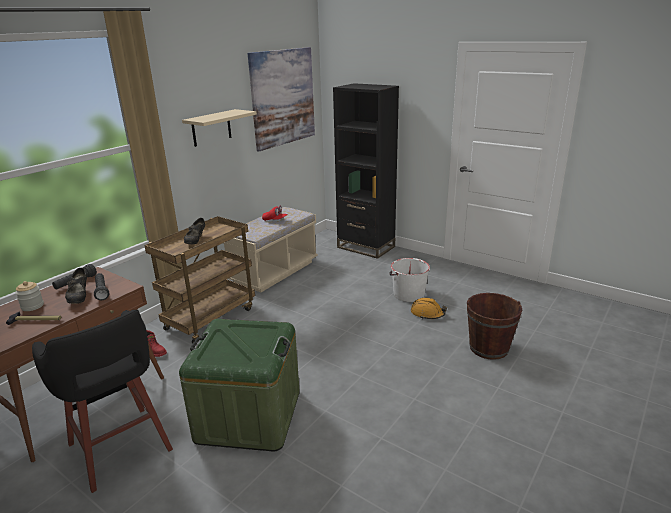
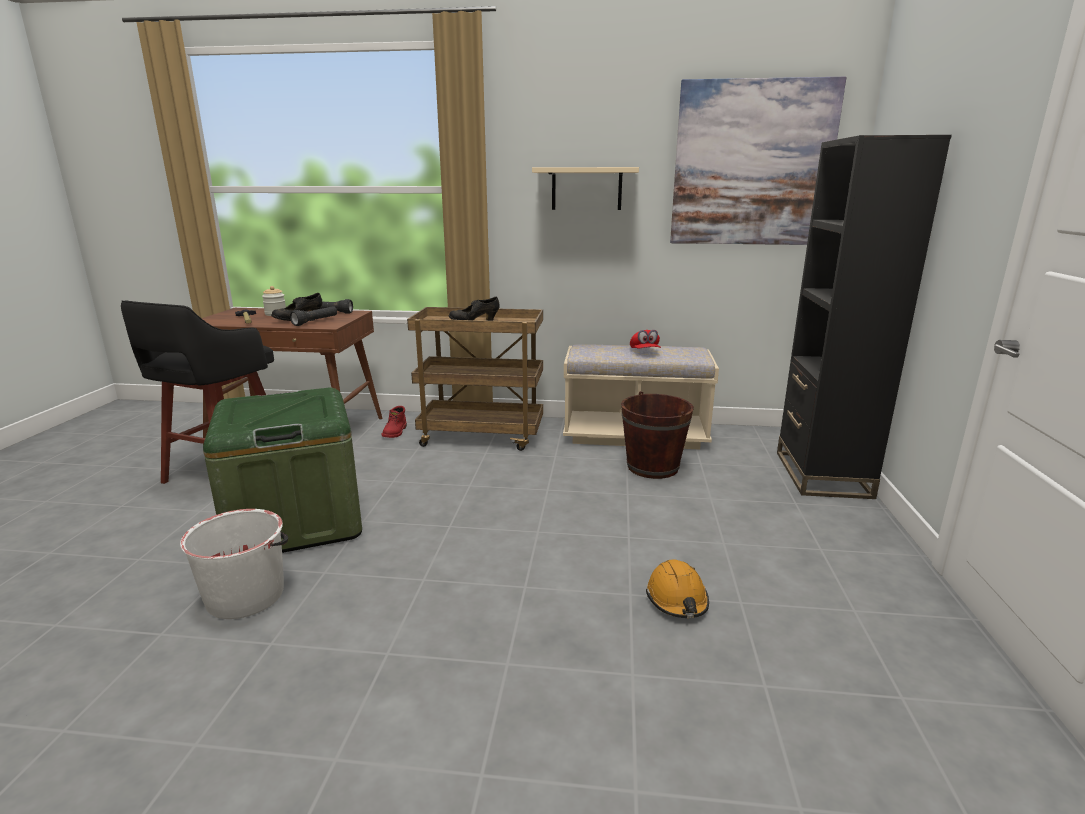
camera: 60 degrees right, 5 degrees down
(408, 294) = (720, 559): white bucket -> white bucket (246, 595)
(489, 348) = (629, 724): brown bucket -> brown bucket (652, 467)

